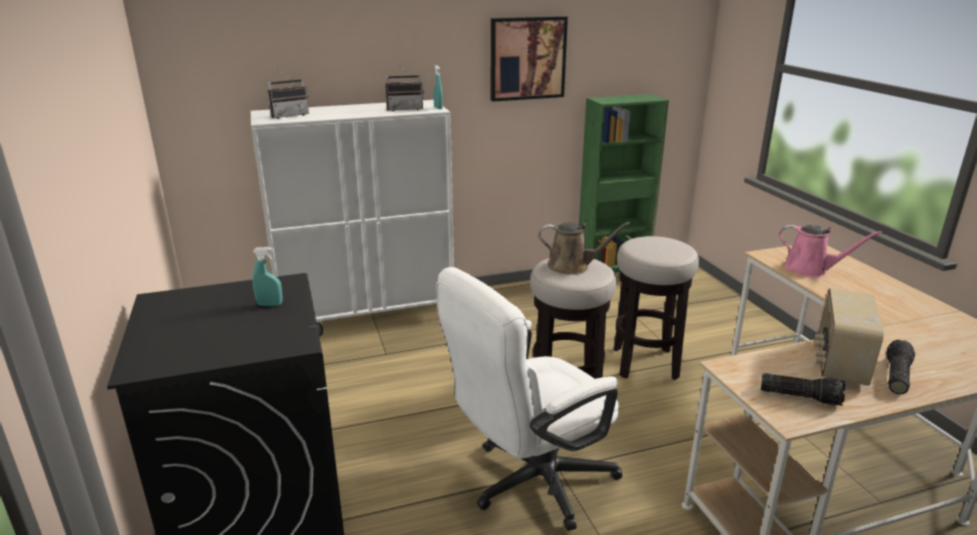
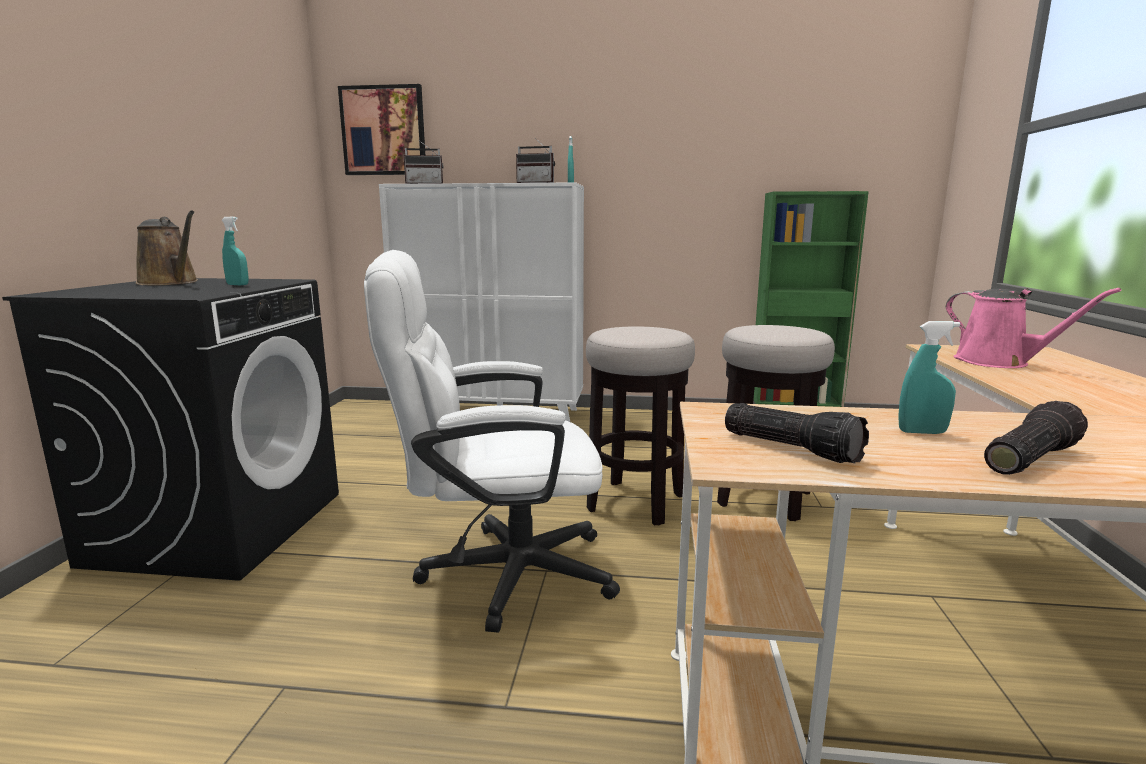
camera: 25 degrees right, 10 degrees down
(527, 58) = (693, 146): picture -> picture (384, 131)
(572, 266) = (640, 330): brown watering can -> brown watering can (171, 283)
(839, 363) = (922, 432): radio -> turquoise spray bottle

